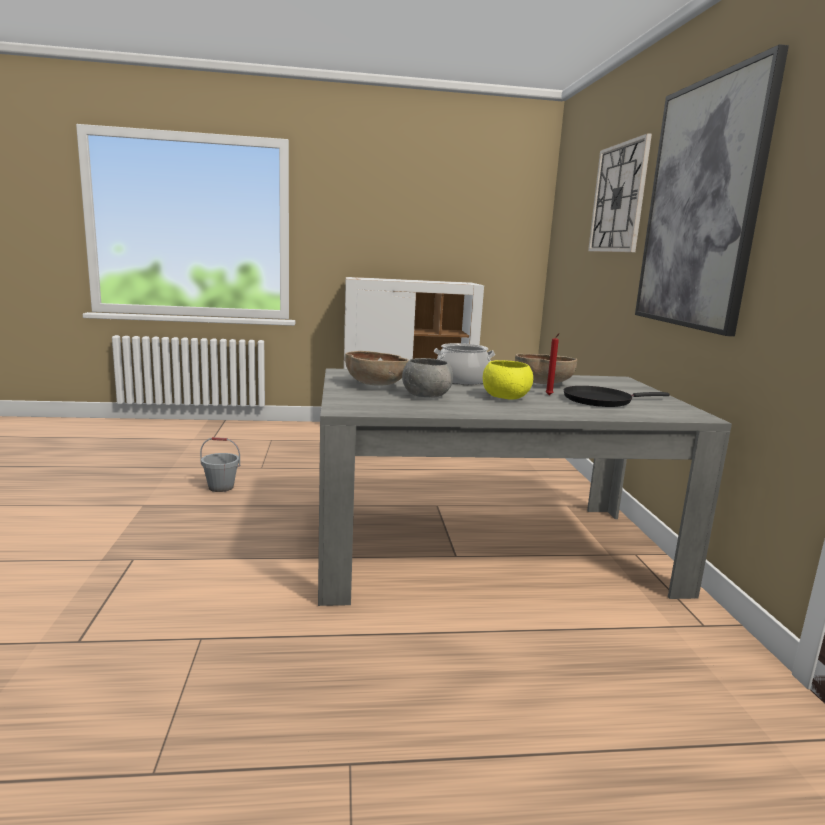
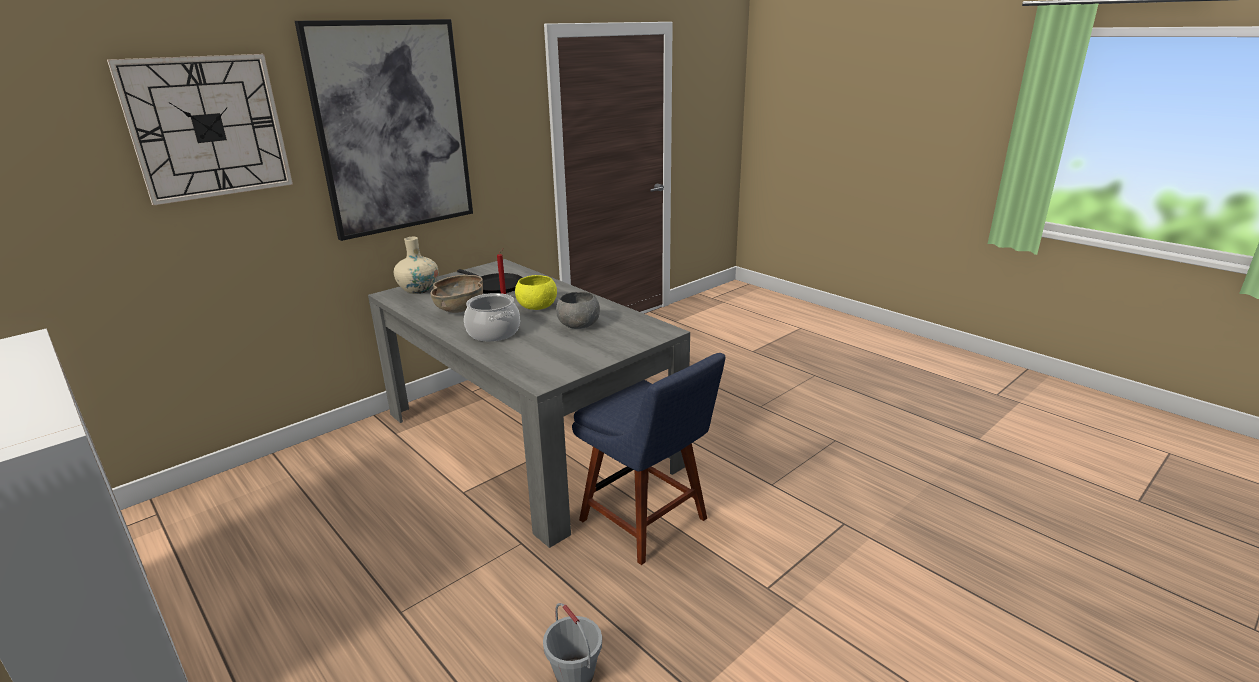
camera: 125 degrees left, 10 degrees up
(281, 550) = (648, 522): none -> blue chair
(375, 385) = (575, 350): brown bowl -> none
(623, 385) = (419, 289): none -> beige vase

